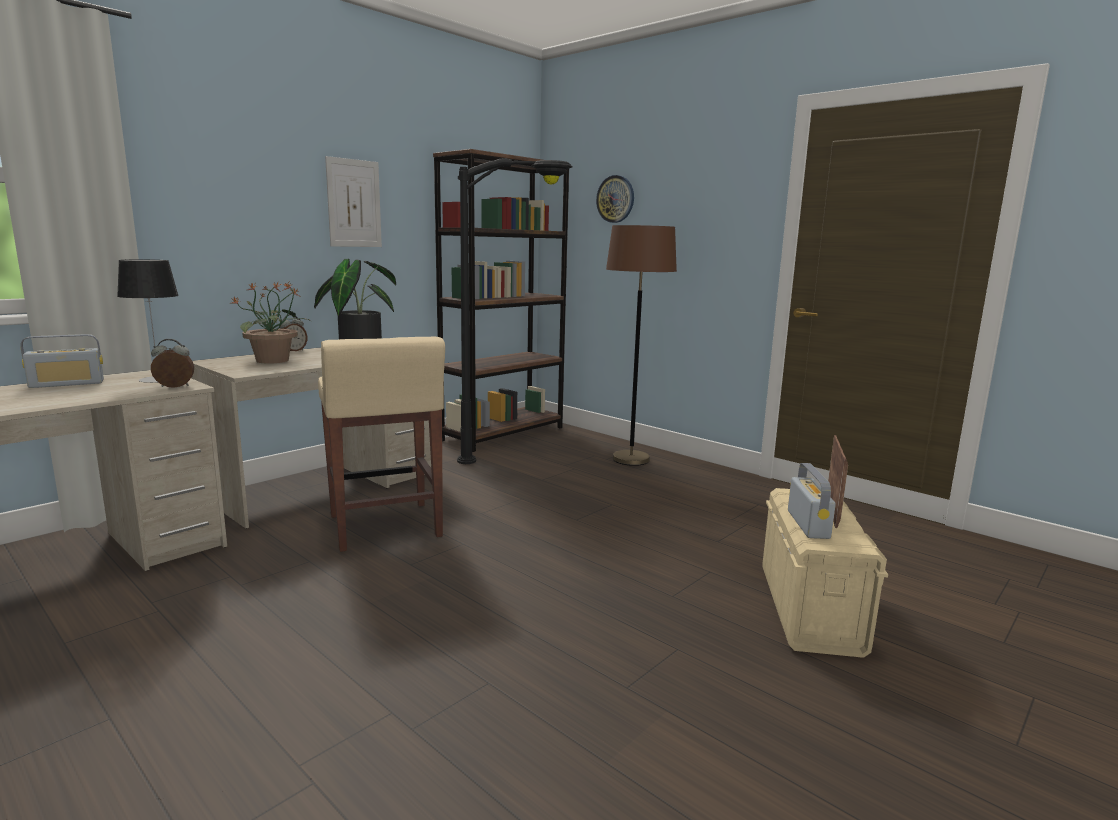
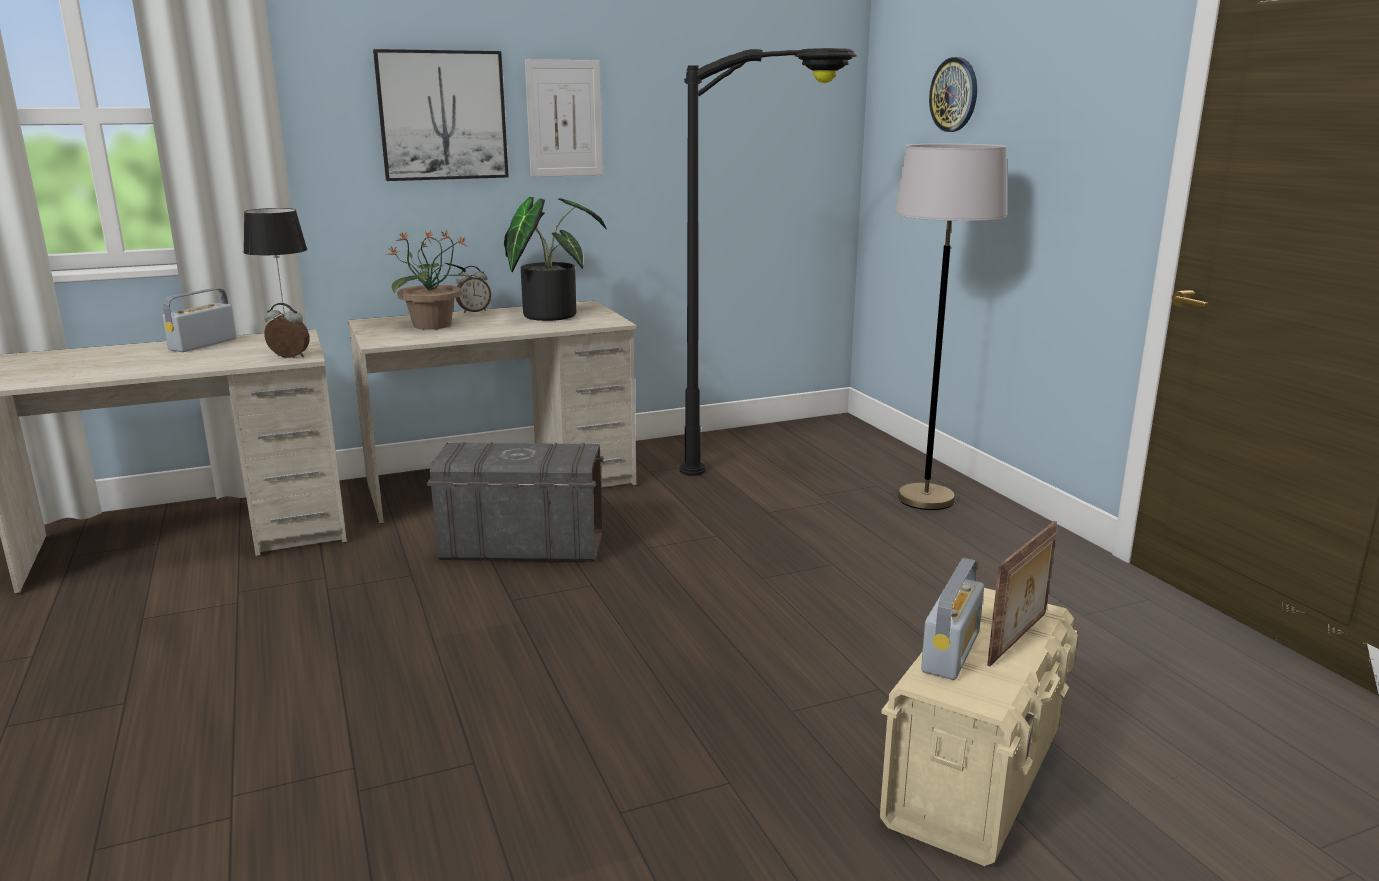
camera: 25 degrees right, 5 degrees up
(67, 384) = (203, 344): radio -> radio turned 120 degrees clockwise
(263, 194) = (442, 115): none -> picture
(385, 527) = (522, 547): beige stool -> grey storage box
(503, 433) = (777, 435): brown bookcase -> none
(631, 459) = (926, 499): brown floor lamp -> grey floor lamp

